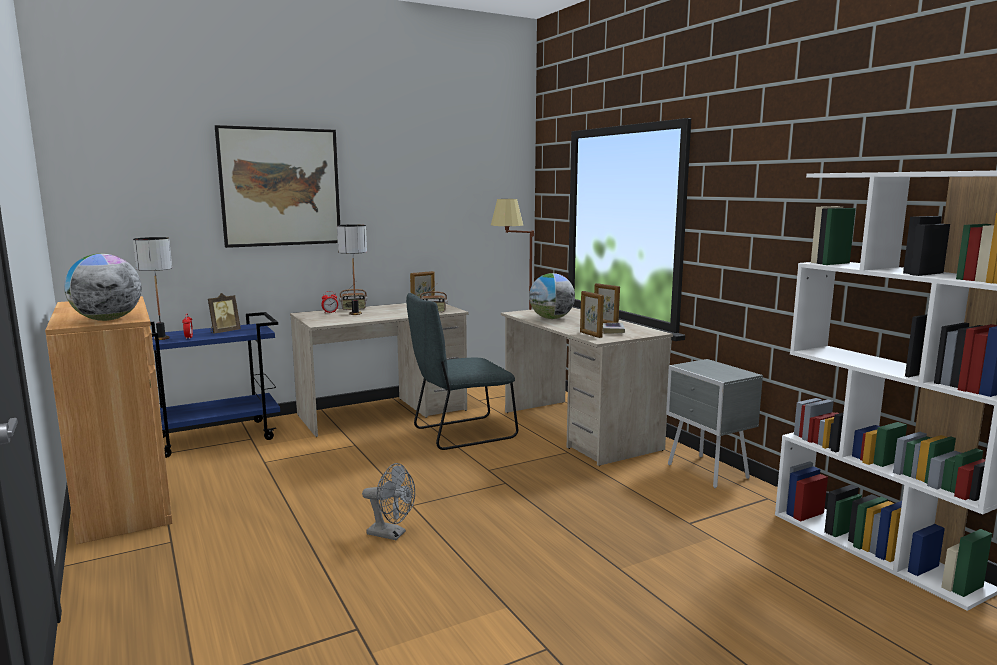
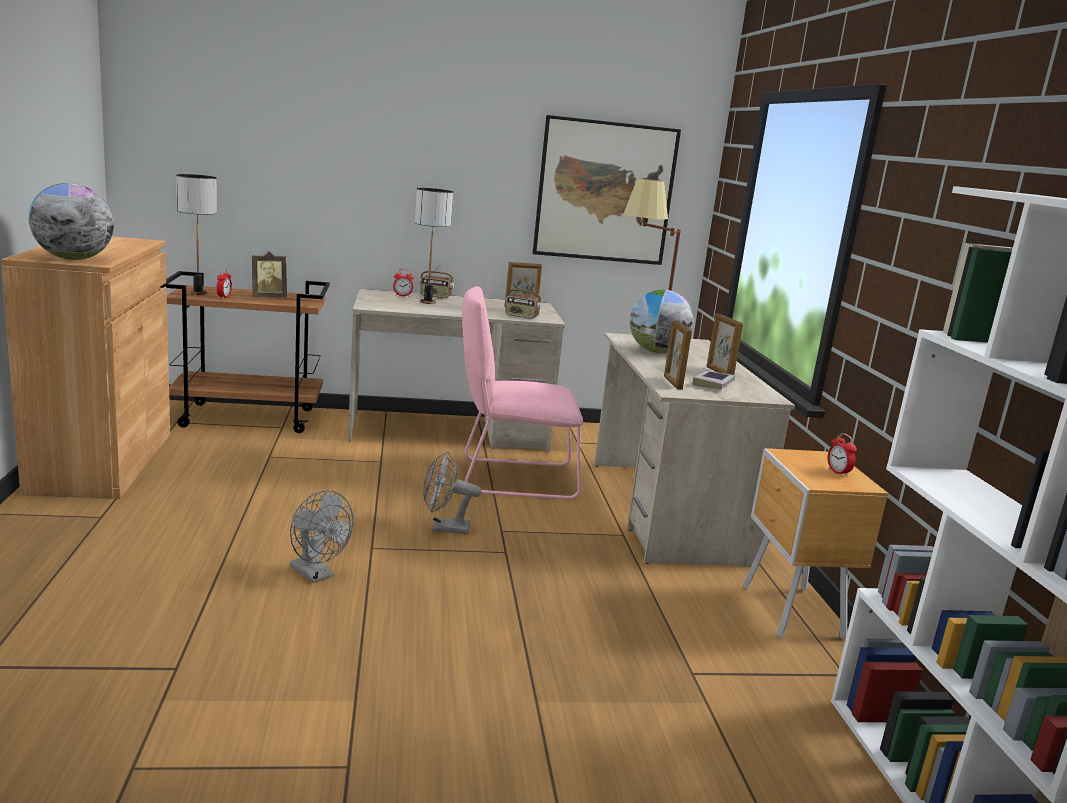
camera: 20 degrees right, 5 degrees up
(216, 438) = (249, 418): blue cart -> brown cart
(280, 187) = (366, 132): picture -> picture (605, 192)
(448, 478) = (444, 528): none -> grey fan
(460, 434) = (512, 478): grey chair -> pink chair
(708, 472) = (791, 614): grey nightstand -> brown nightstand
(724, 370) = (838, 472): none -> alarm clock

